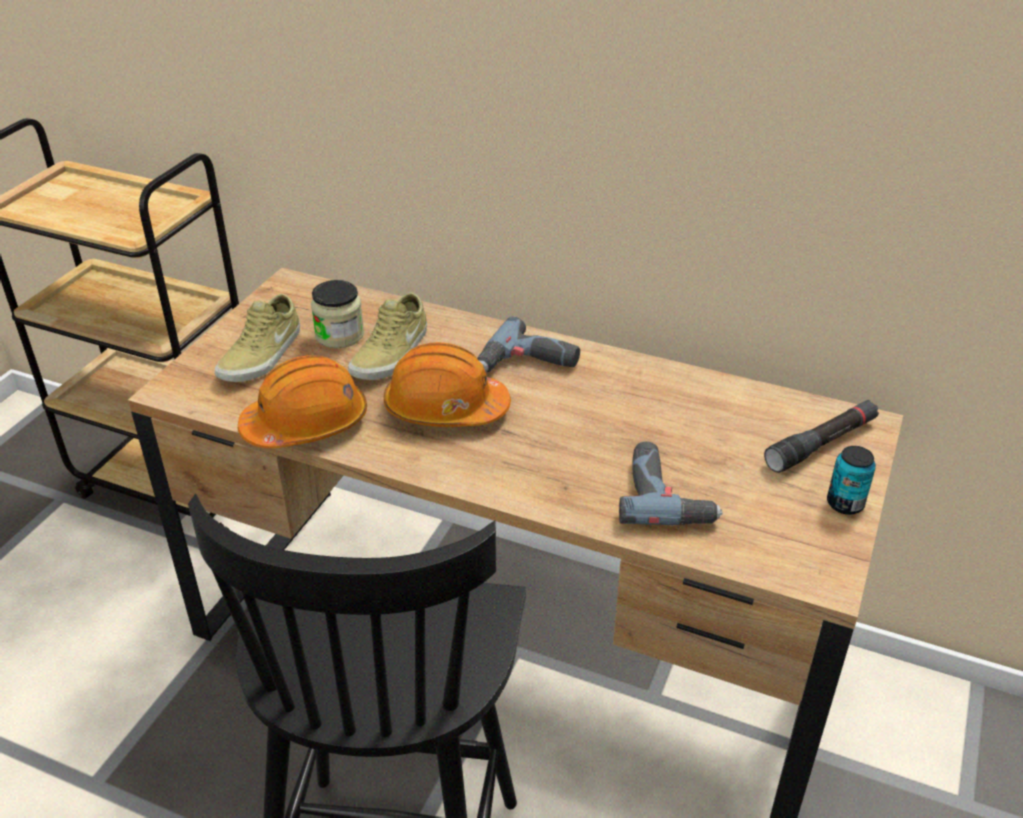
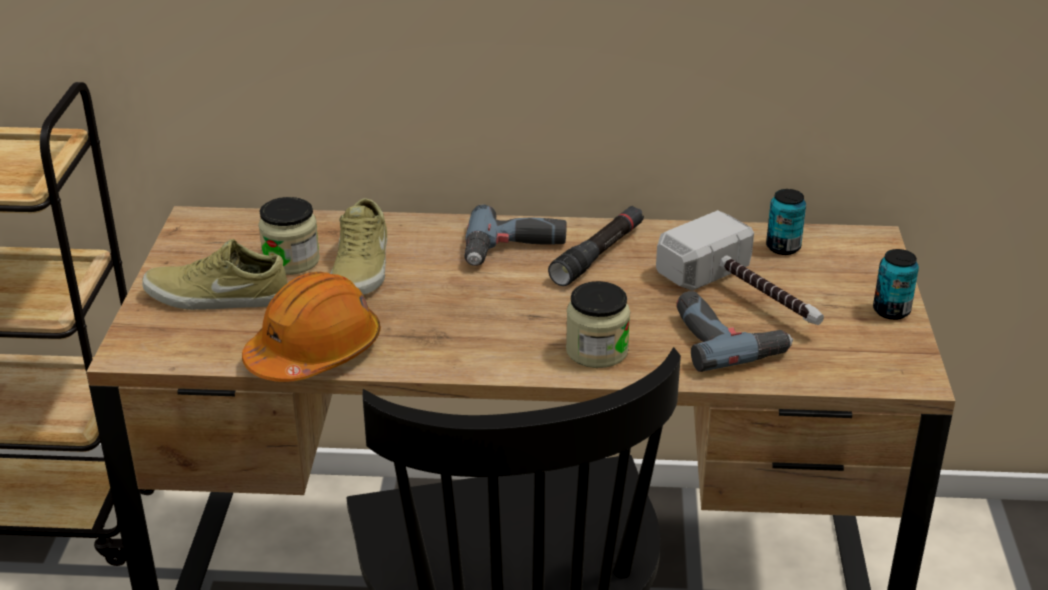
camera: 20 degrees left, 5 degrees down
(262, 355) = (216, 297): beige shoe -> beige shoe turned 90 degrees clockwise
(445, 408) = (455, 308): orange hard hat -> none
(541, 479) = (597, 351): none -> jar
(711, 457) = (747, 297): none -> hammer
(775, 413) = (783, 247): none -> can
(821, 444) = (841, 265): black flashlight -> black flashlight (598, 255)

